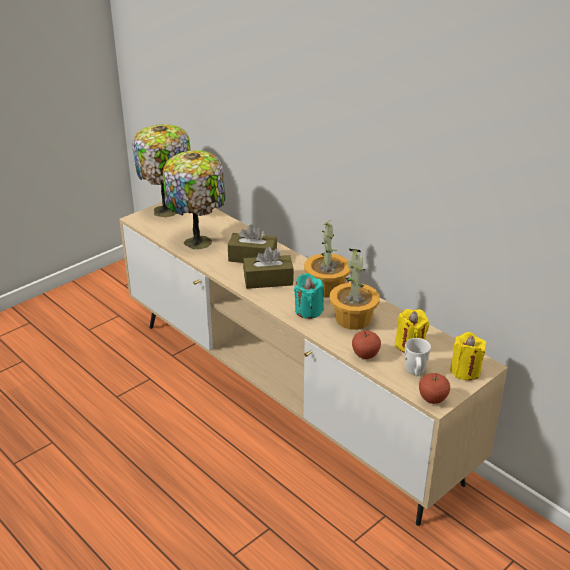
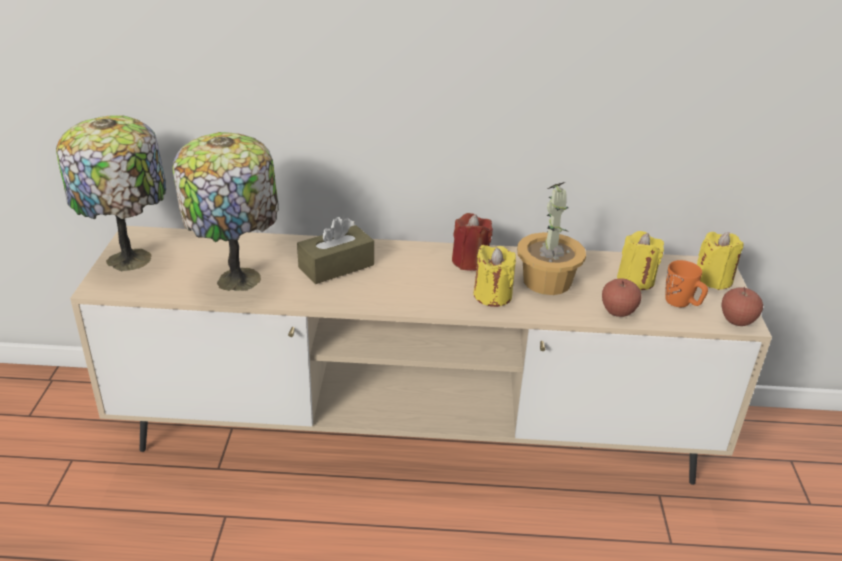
camera: 45 degrees left, 0 degrees up
(268, 280) = (396, 284): brown tissue box -> none
(308, 310) = (492, 295): turquoise candle -> yellow candle
(327, 287) = (470, 261): potted plant -> red candle
(415, 372) = (682, 303): white mug -> orange mug

